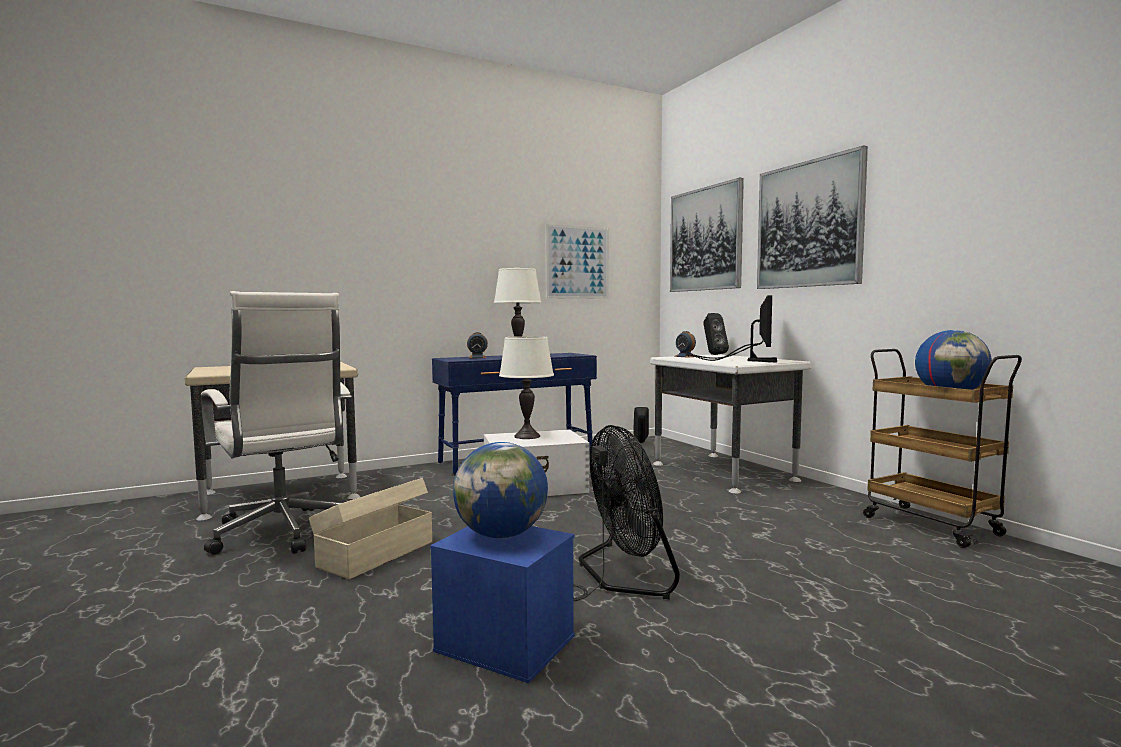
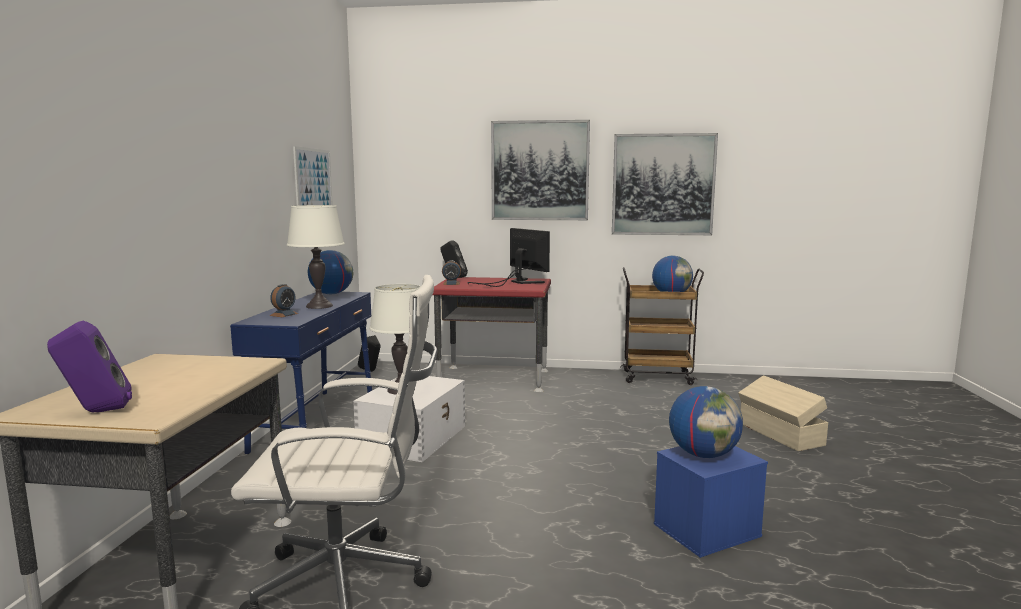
camera: 55 degrees left, 5 degrees up
(213, 370) = (95, 412): none -> purple speaker
(374, 554) = (485, 544): beige storage box -> beige storage box (780, 434)
(566, 354) = (331, 294): none -> globe
(612, 575) = (636, 469): black fan -> none
(705, 239) = (422, 169): picture -> picture (663, 185)
(724, 471) = (494, 378): white desk -> red desk

